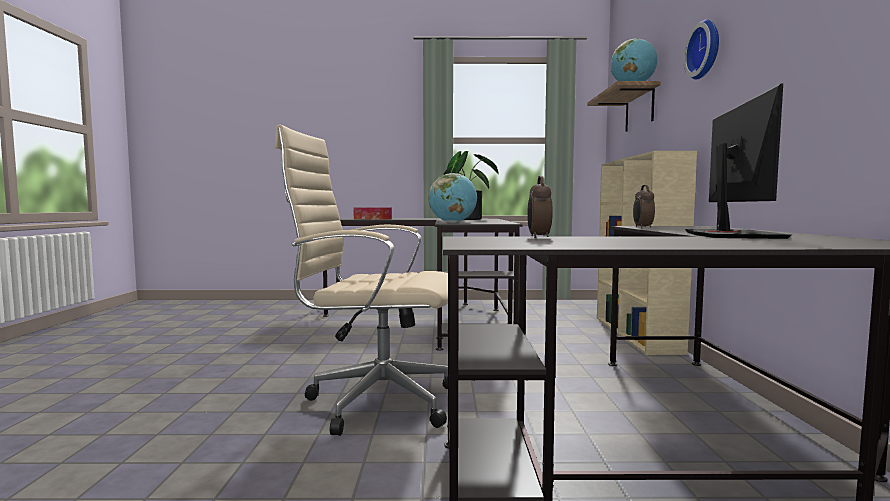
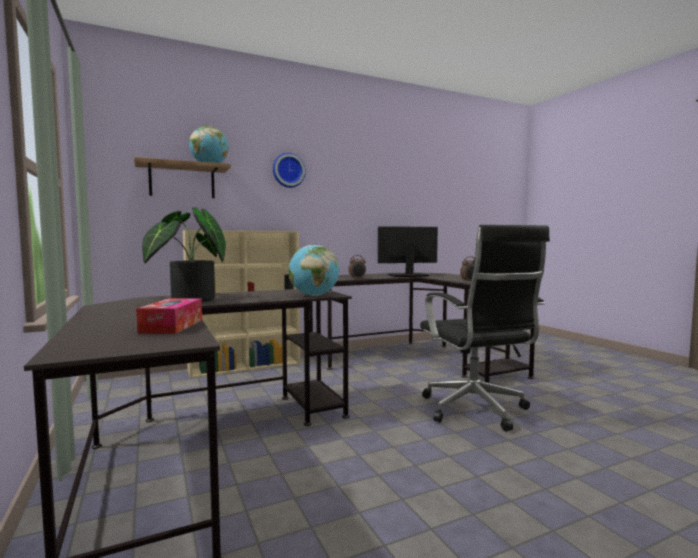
camera: 115 degrees left, 0 degrees up
(375, 402) = (476, 411): beige office chair -> black office chair

